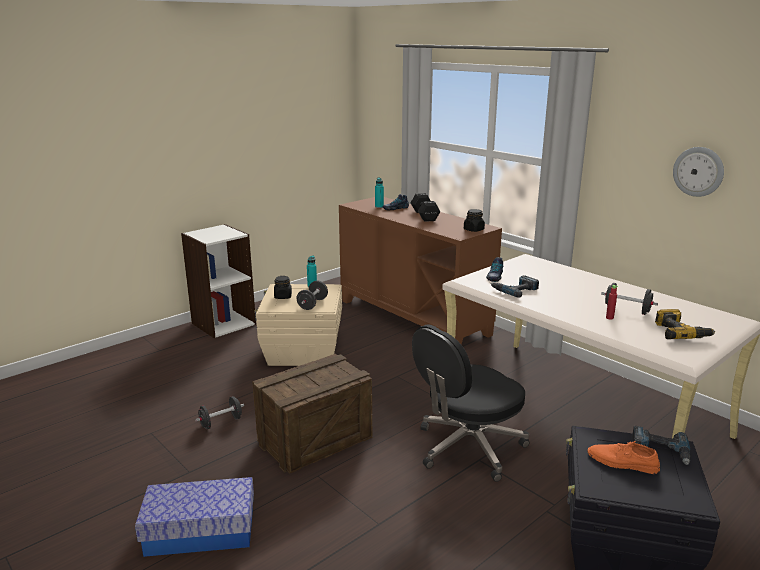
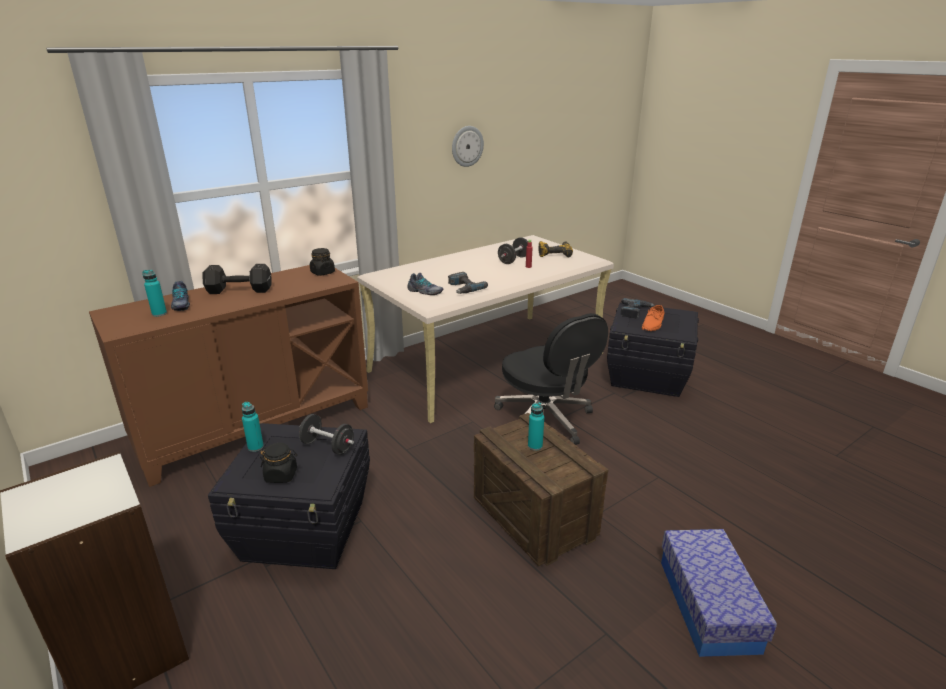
camera: 85 degrees left, 5 degrees up
(221, 422) = (491, 611): black dumbbell -> none
(302, 351) = (305, 530): beige storage box -> black storage box
(320, 378) = (535, 446): none -> turquoise bottle

